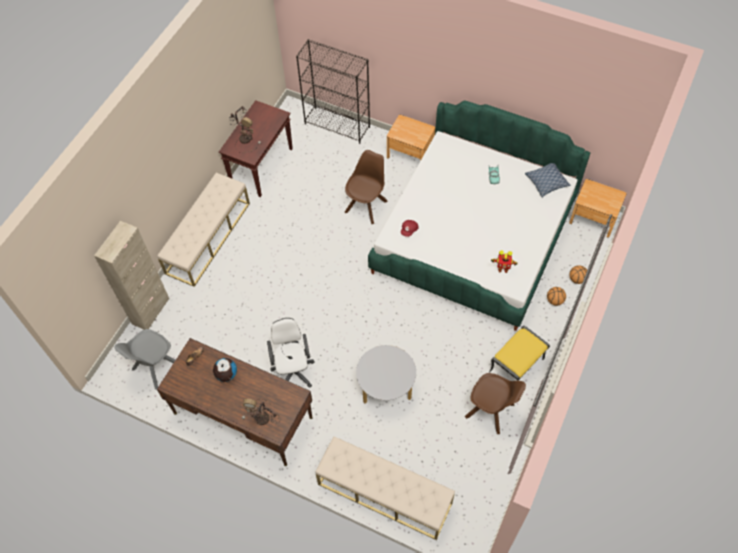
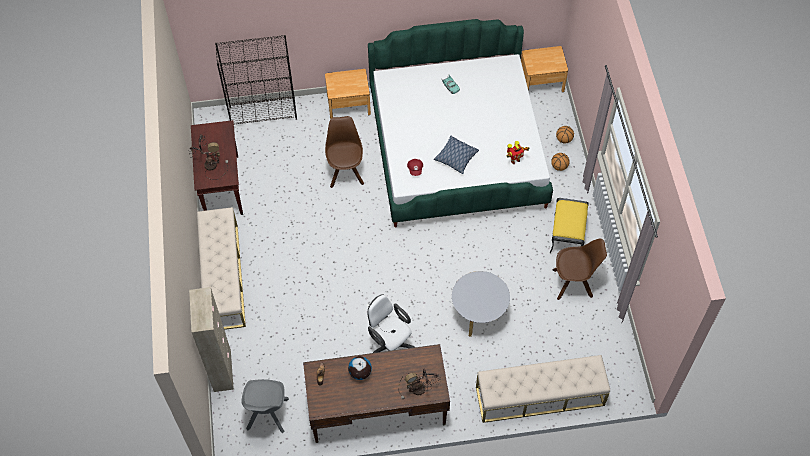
camera: 35 degrees left, 0 degrees up
(546, 182) = (497, 69): pillow -> pillow (456, 158)

